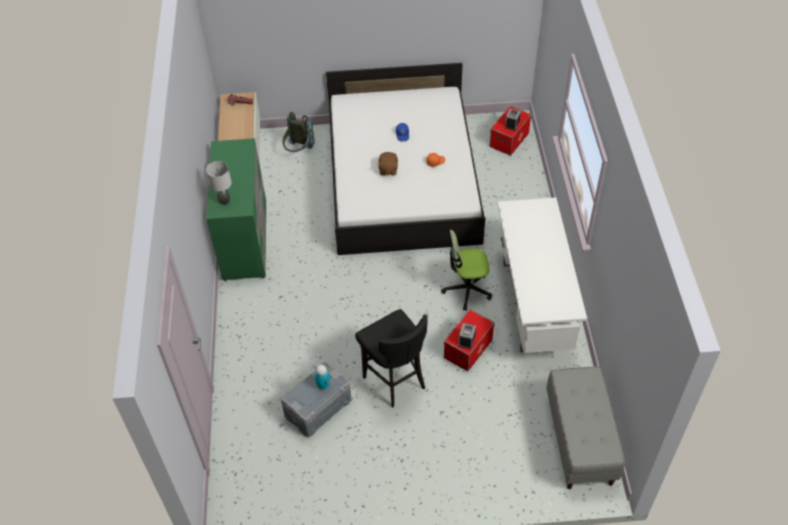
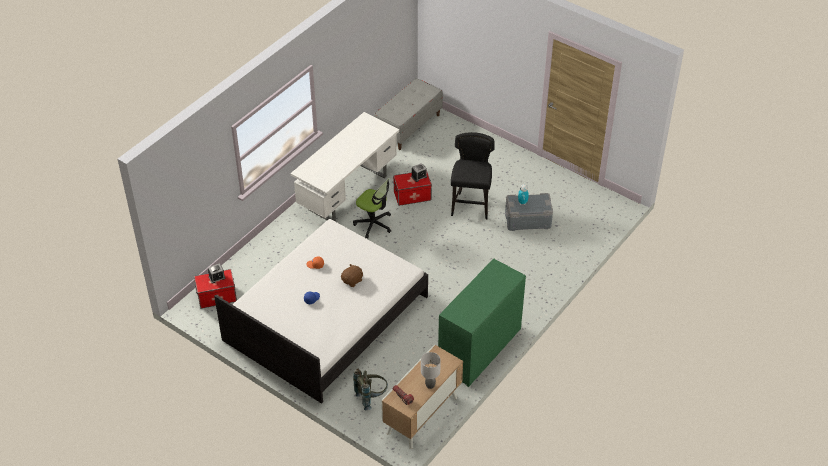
camera: 140 degrees left, 5 degrees down
(224, 201) = (503, 279): grey table lamp -> grey table lamp (430, 385)

